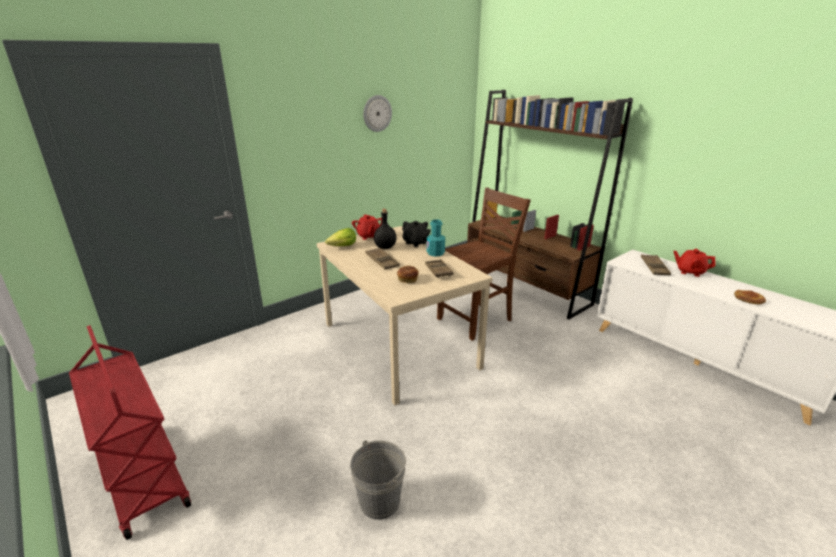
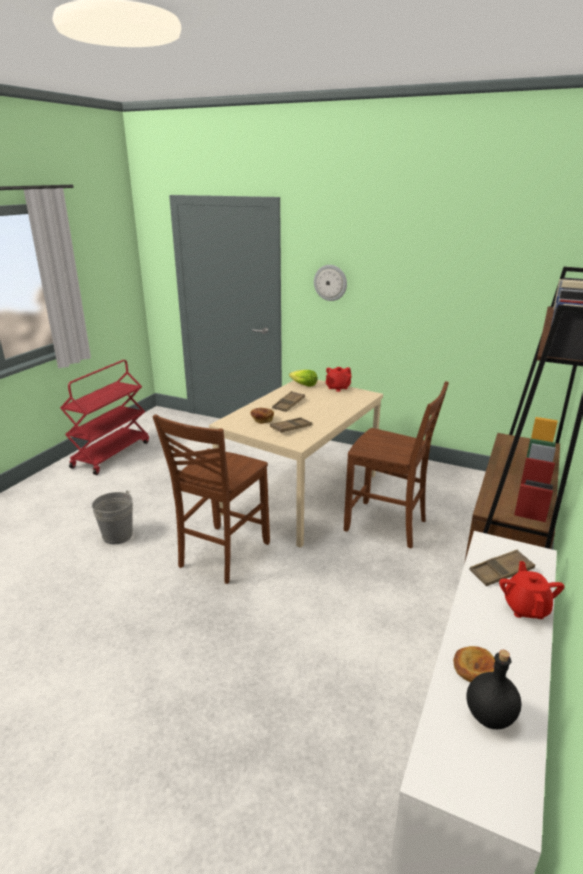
camera: 65 degrees right, 0 degrees up
(377, 113) = (422, 272): wall clock -> wall clock (330, 282)
(385, 247) = (321, 399): black bottle -> black bottle (490, 717)
(415, 243) = (345, 407): black teapot -> none
(435, 253) = (331, 419): turquoise bottle -> none
(469, 418) = (221, 555): none -> brown chair

